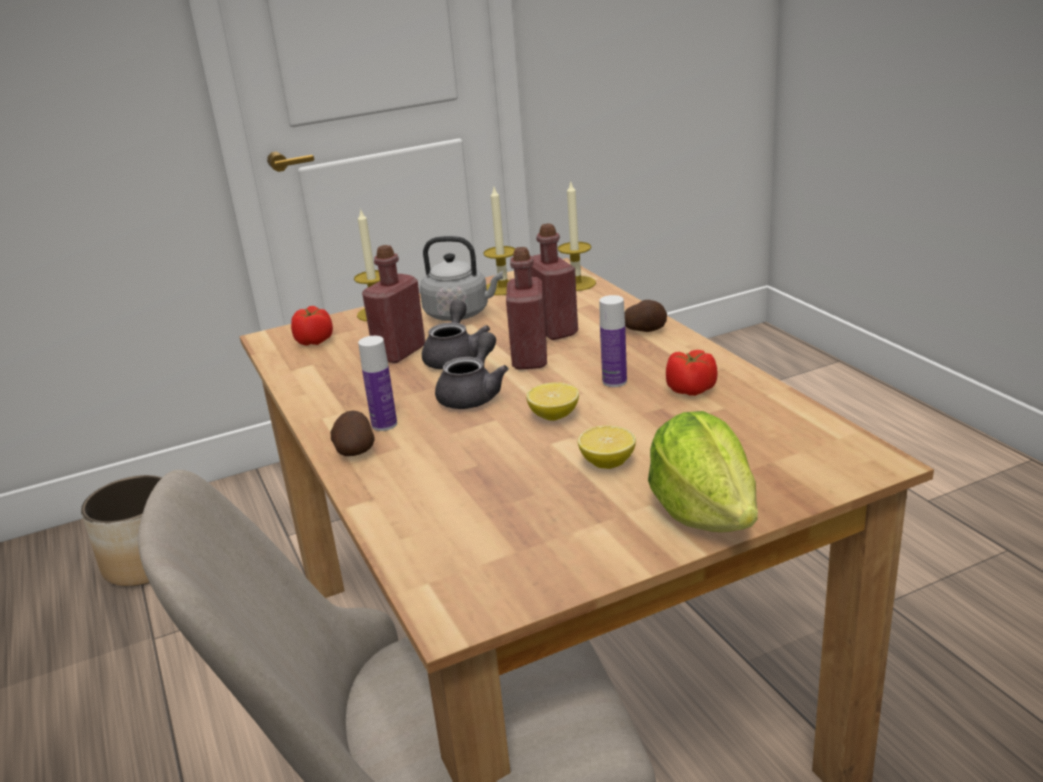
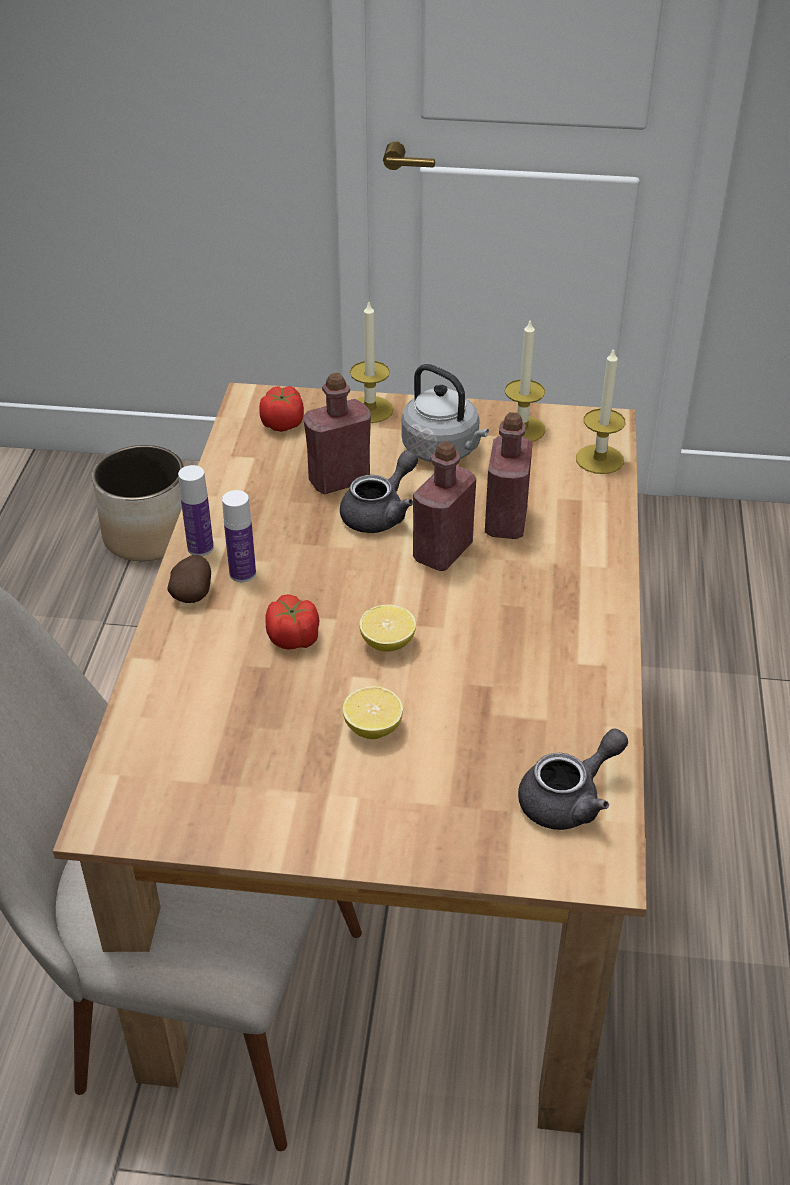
camera: 30 degrees right, 15 degrees up
(473, 394) = (348, 574): grey teapot -> grey teapot (569, 799)
(614, 381) = (486, 627): bottle -> bottle (200, 548)
(645, 330) = (591, 569): potato -> none
(691, 390) = (542, 678): tomato -> tomato (294, 638)
(703, 512) = (389, 832): lettuce -> none

